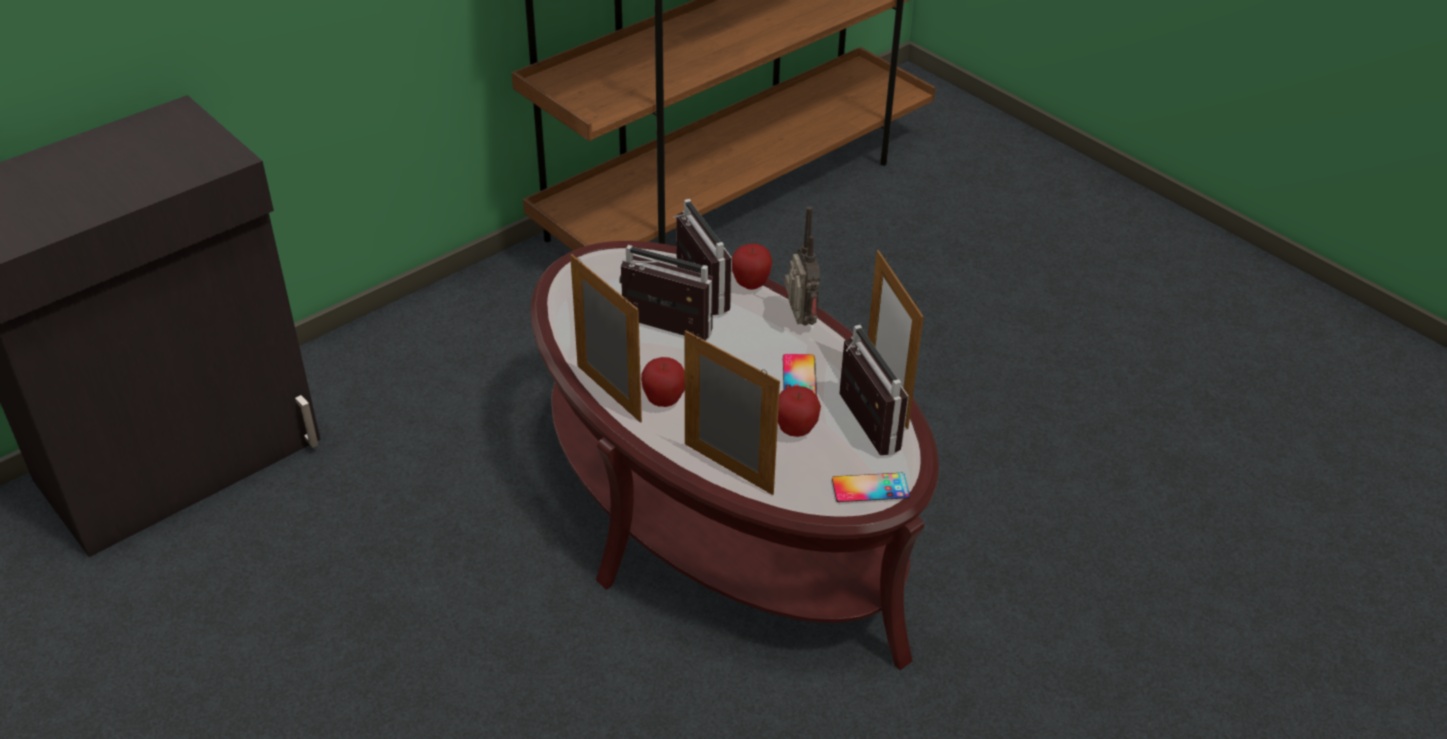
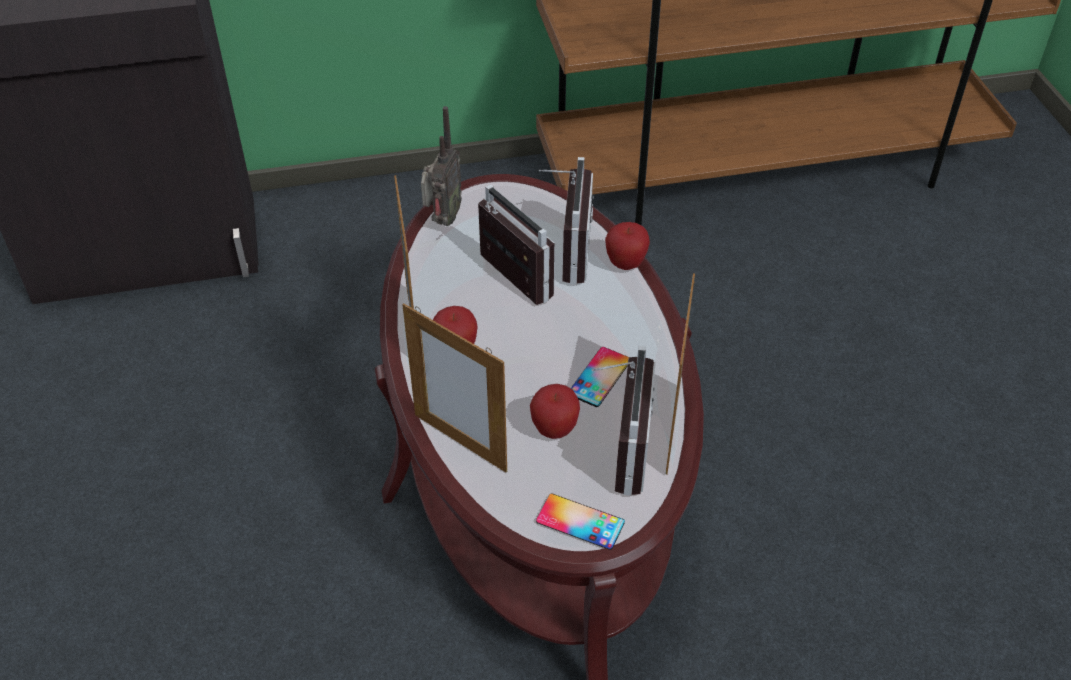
camera: 30 degrees right, 5 degrees up
(728, 468) = (460, 442): picture frame -> picture frame turned 150 degrees clockwise
(799, 322) = (643, 319): radio -> radio (442, 220)

